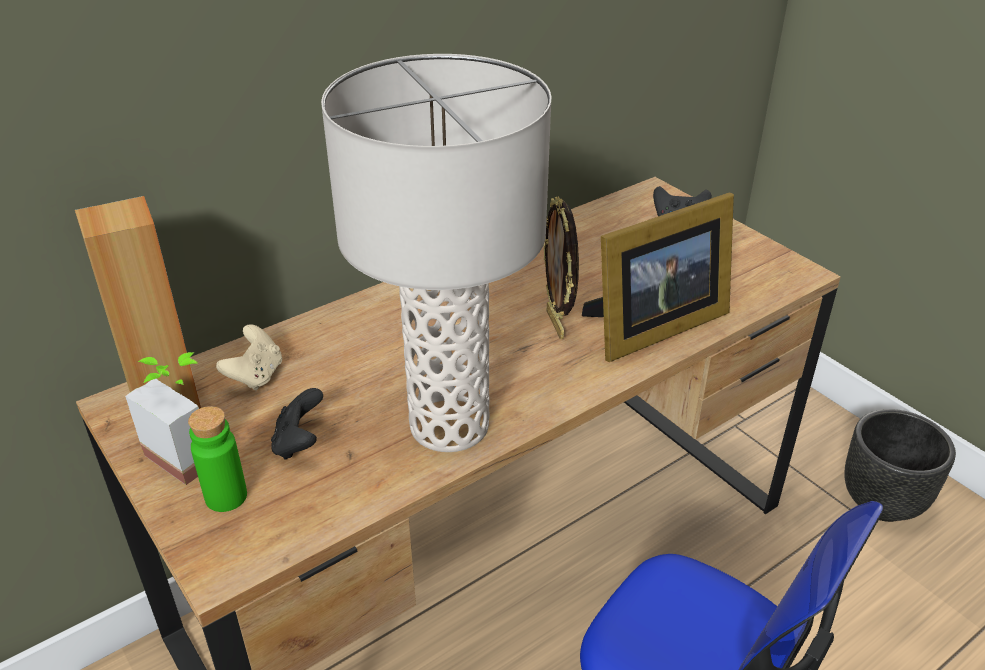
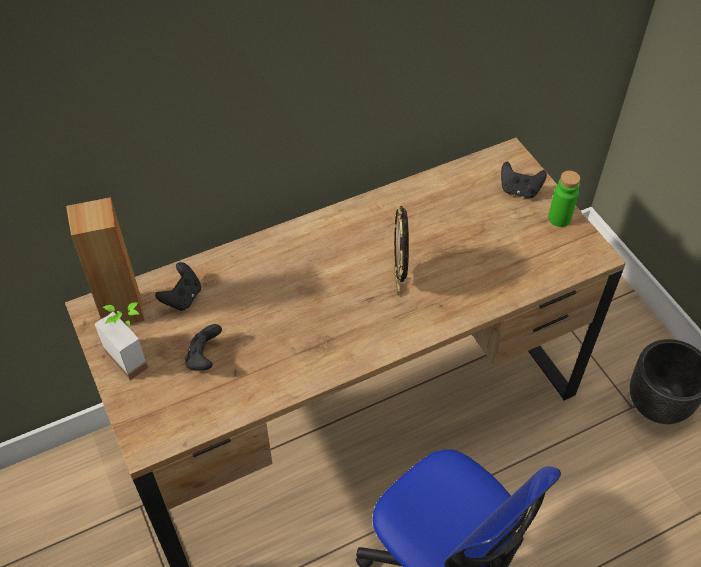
camera: 10 degrees right, 15 degrees up
(226, 496) = (153, 393): green bottle -> green bottle (559, 218)
(256, 375) = (182, 297): beige game controller -> black game controller
(450, 425) = (305, 358): white table lamp -> none
(652, 327) = (466, 293): picture frame -> none

